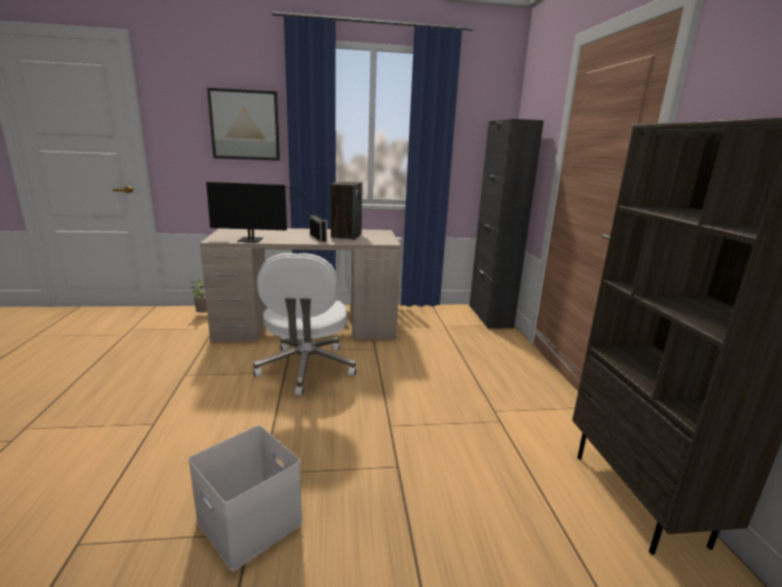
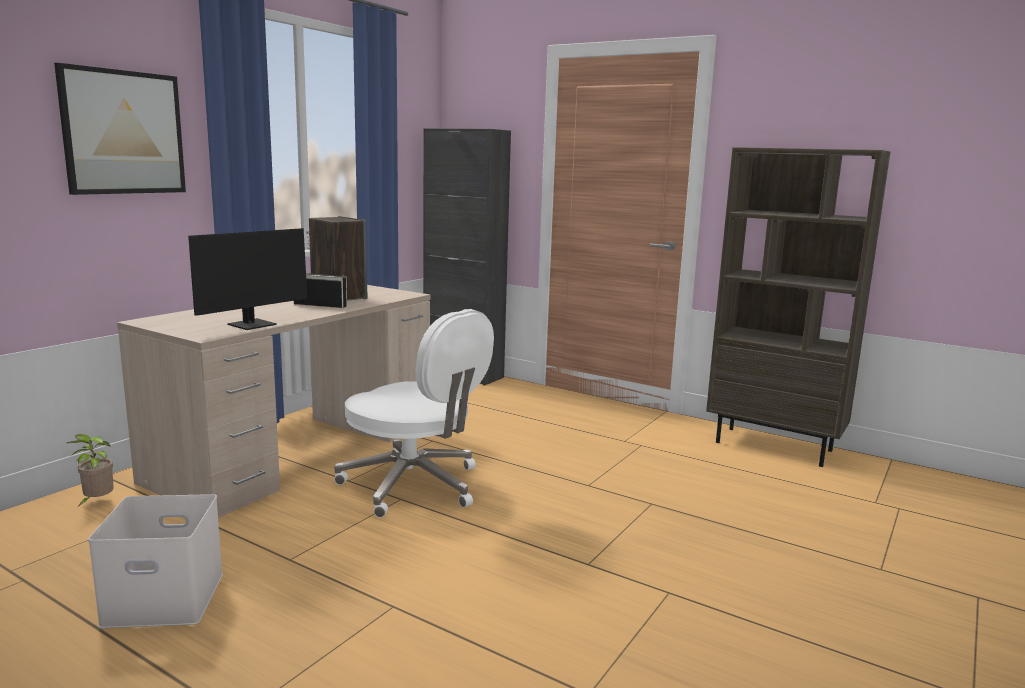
camera: 50 degrees left, 5 degrees down
(247, 522) = (653, 590): white storage box -> white storage box (161, 600)

